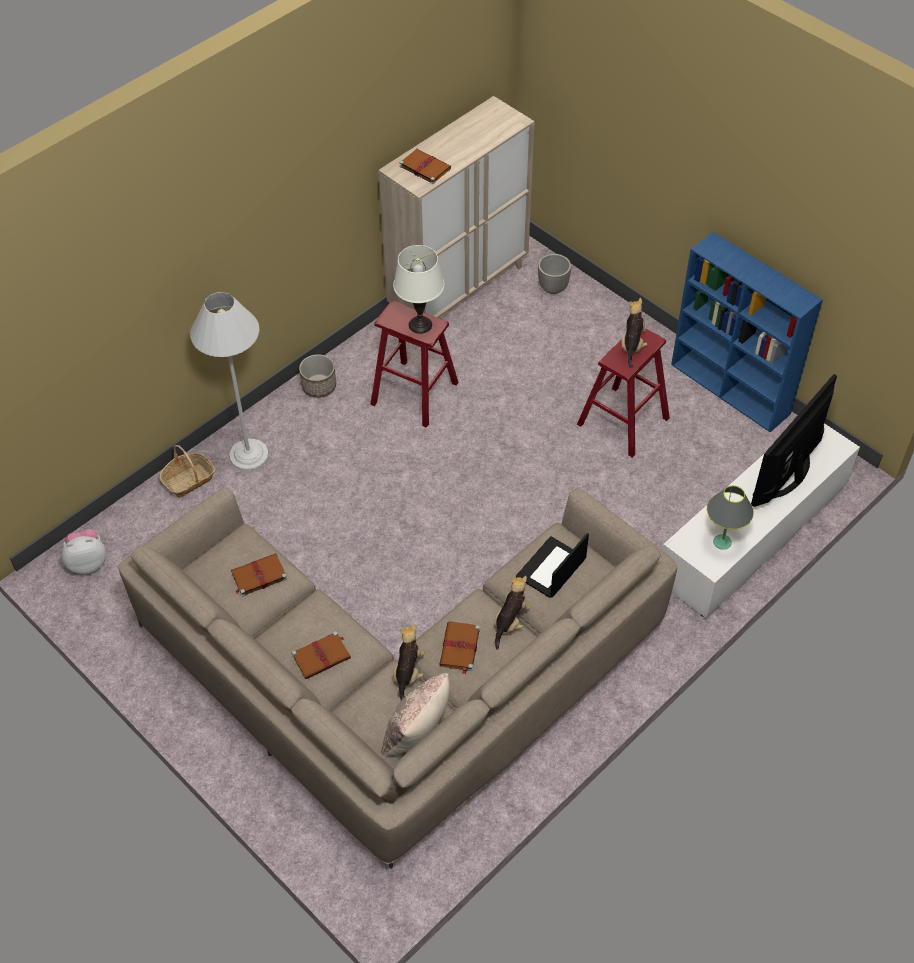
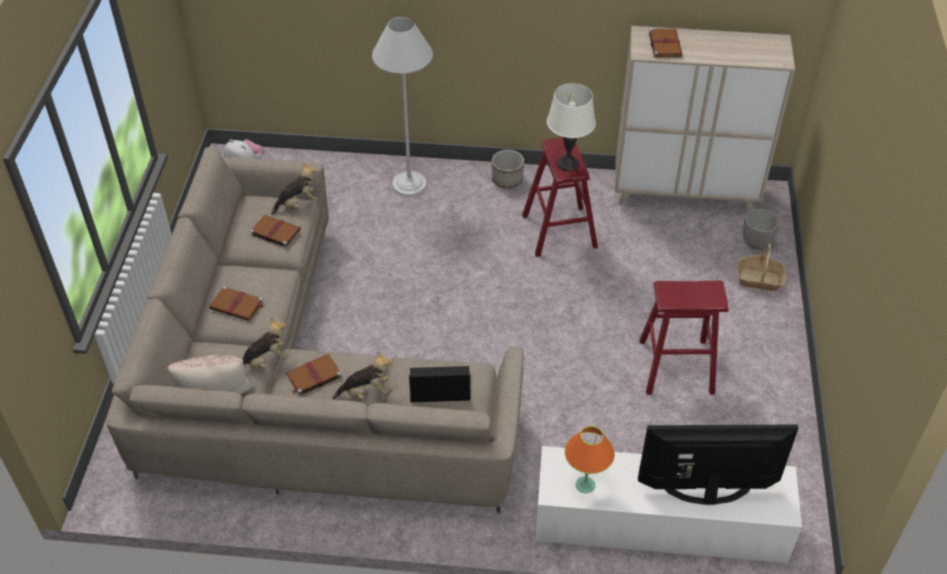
camera: 50 degrees right, 5 degrees down
(189, 480) = (358, 170): basket -> basket (759, 279)
(632, 345) = (696, 291): plush toy -> plush toy (297, 203)
(722, 542) = (585, 485): grey table lamp -> orange table lamp
(731, 389) = (795, 417): blue bookcase -> none

